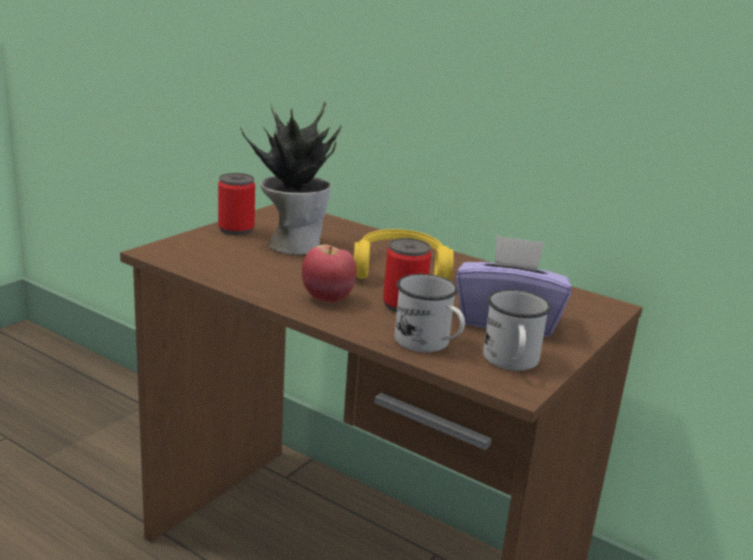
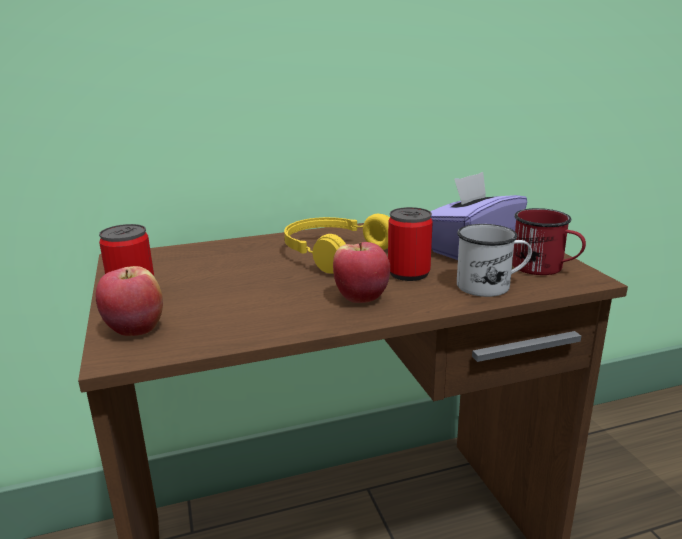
camera: 50 degrees left, 0 degrees up
(190, 245) = (135, 330): none -> apple
(293, 244) = (217, 279): potted plant -> none
(511, 362) = (545, 268): white mug -> red mug

